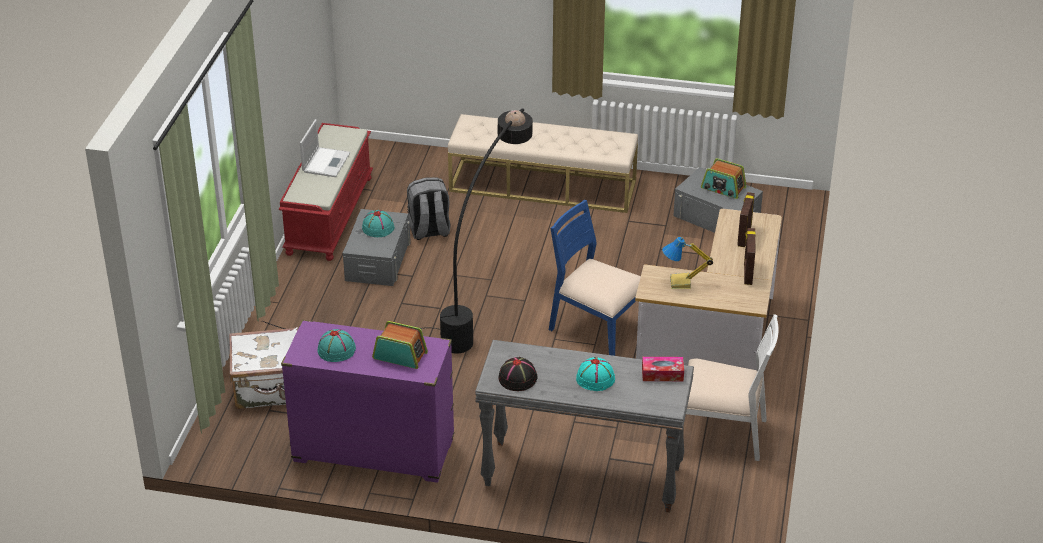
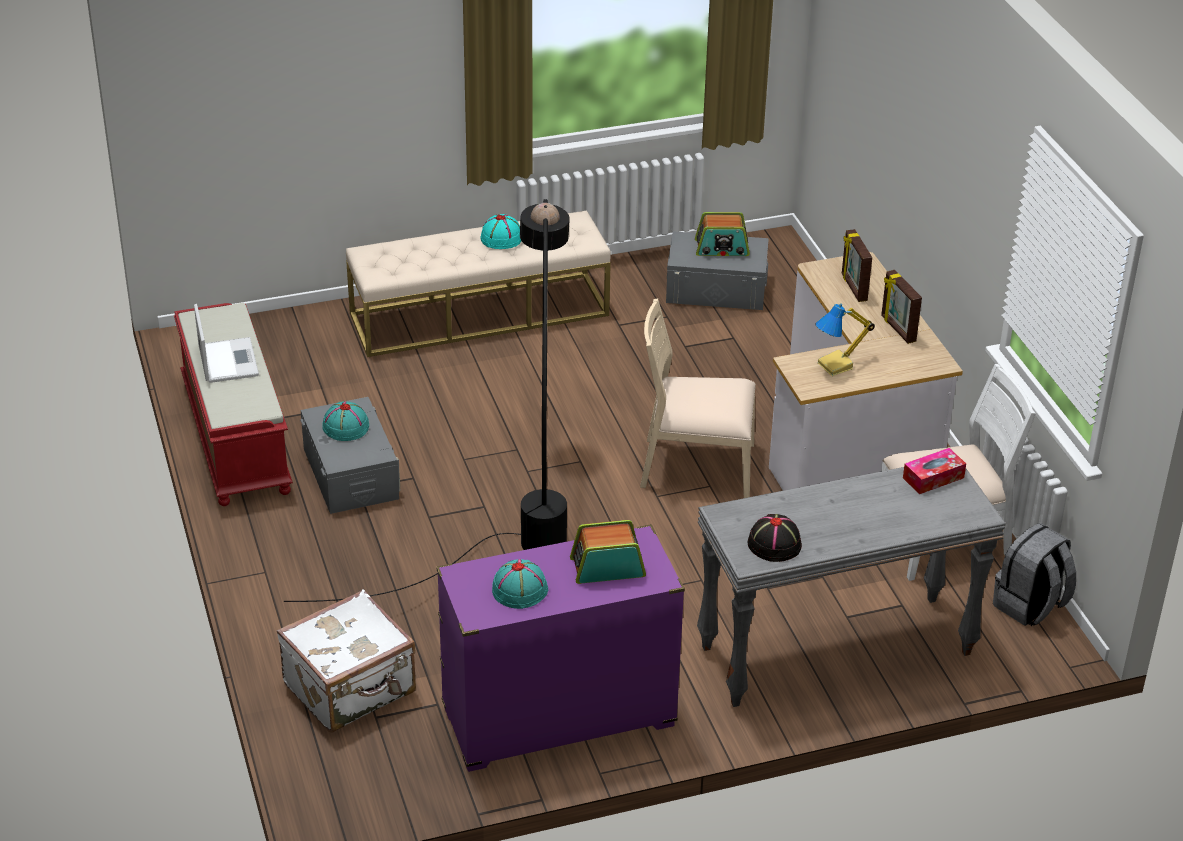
camera: 30 degrees left, 0 degrees up
(429, 231) = (385, 414): grey backpack -> grey backpack (1030, 606)
(595, 379) = (864, 511): turquoise hat -> turquoise hat (502, 238)
(597, 329) = (696, 466): blue chair -> beige chair

